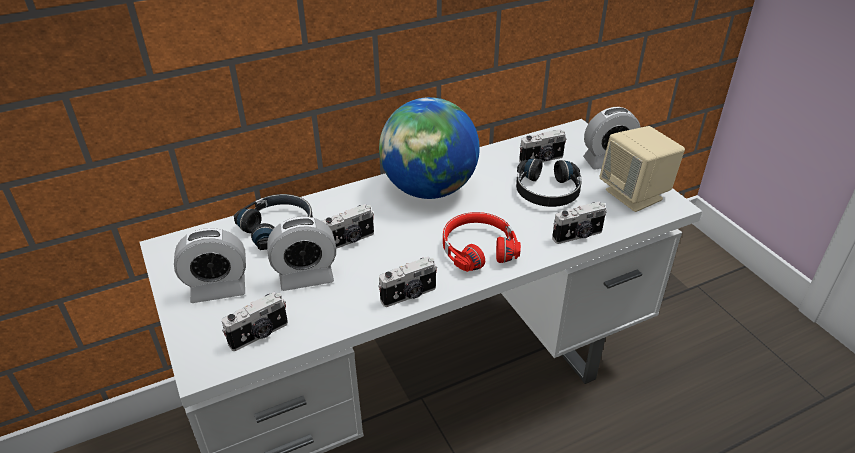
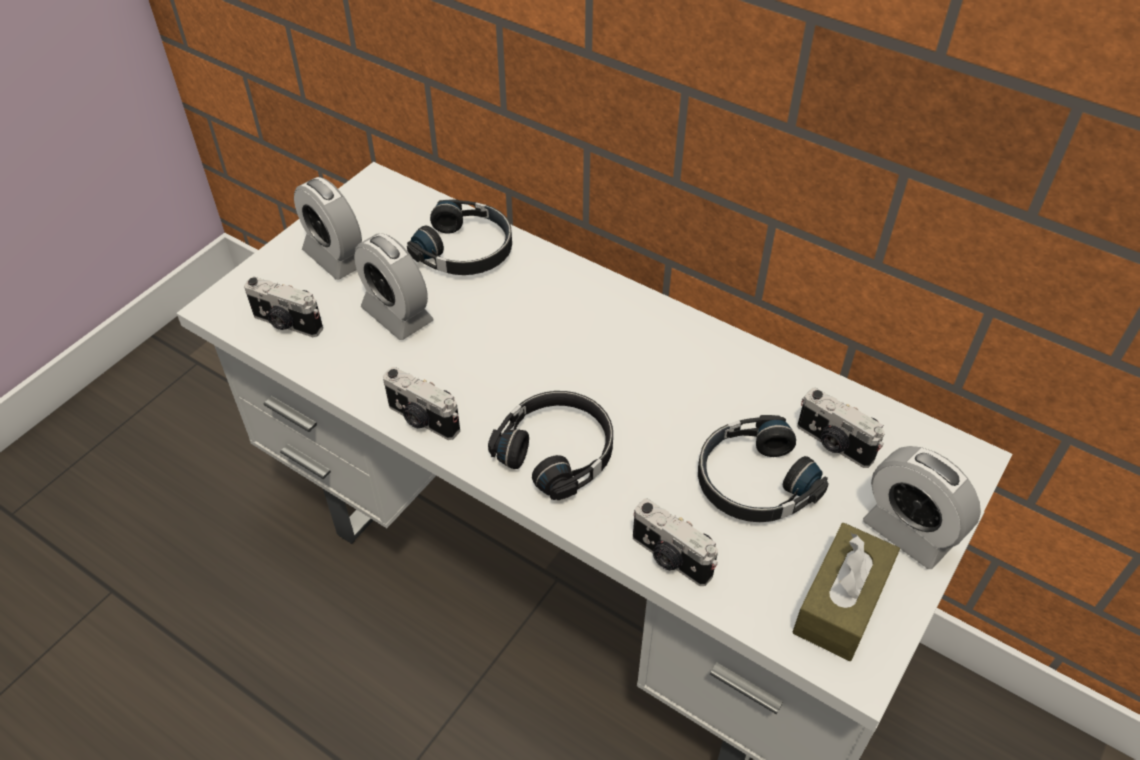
camera: 60 degrees right, 10 degrees up
(350, 240) = (486, 320): camera -> none
(429, 189) = (649, 347): globe -> none
(477, 248) = (558, 451): red headphones -> black headphones
(635, 195) = (841, 602): beige speaker -> brown tissue box

